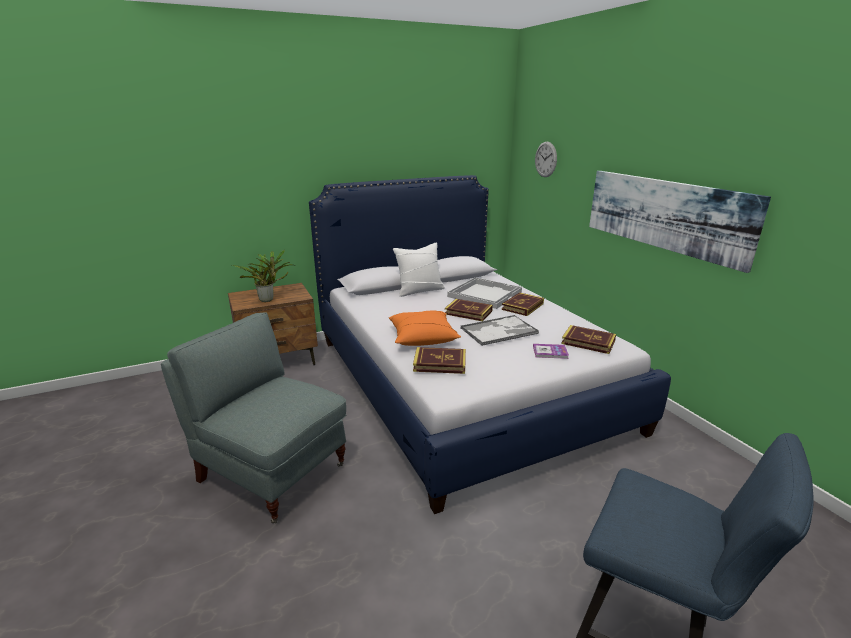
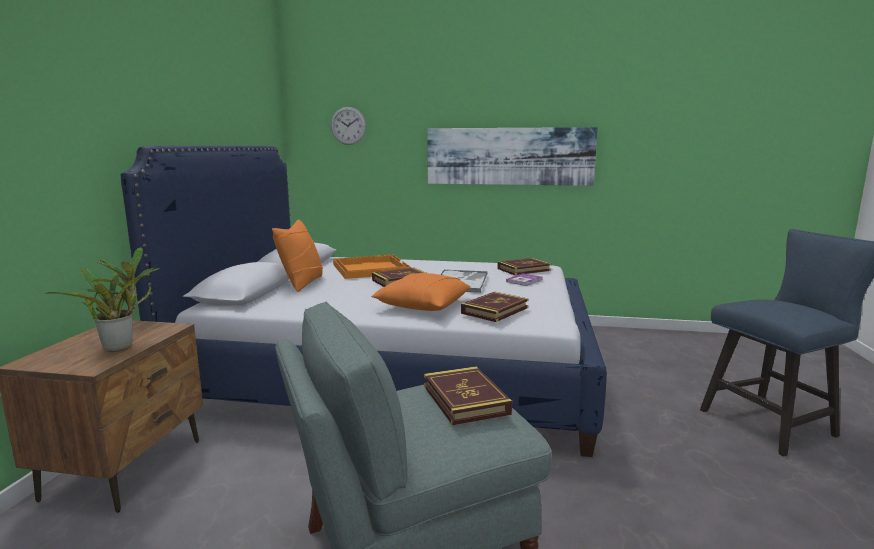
camera: 55 degrees left, 10 degrees down
(419, 290) = (302, 283): white pillow -> orange pillow
(484, 294) = (370, 268): white tray -> orange tray
(522, 306) = (424, 267): book -> book (465, 400)

